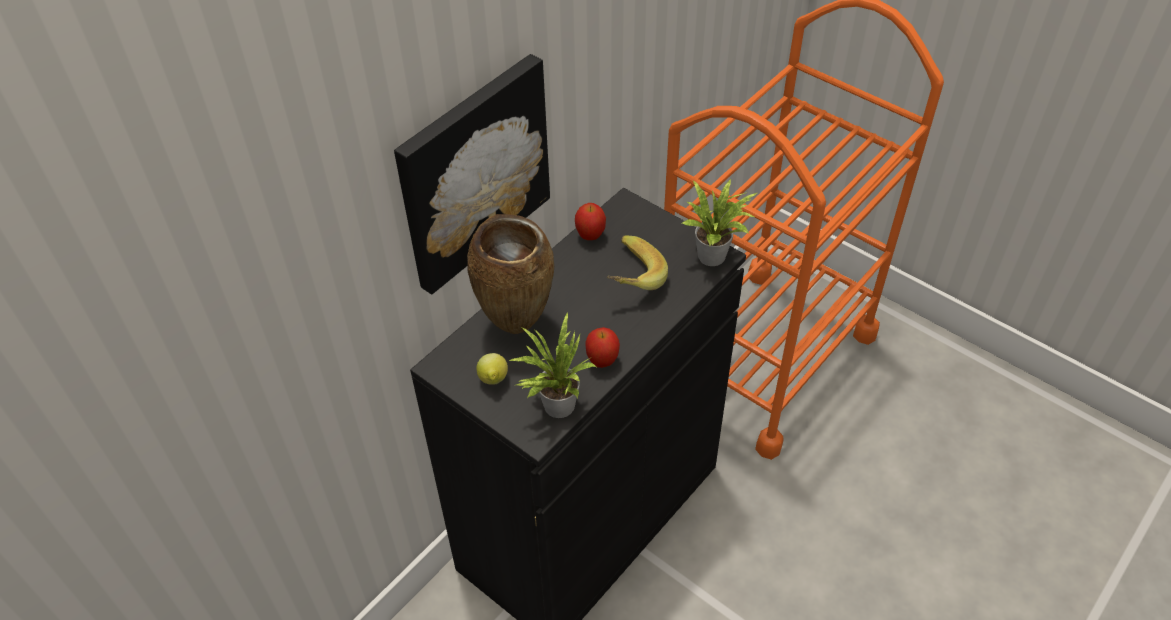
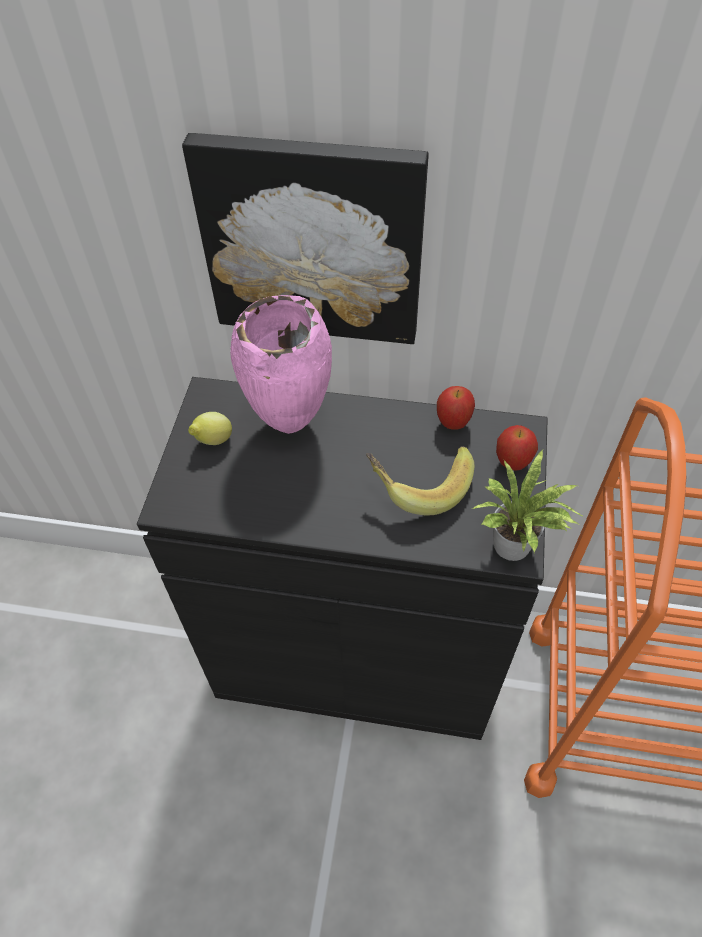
camera: 60 degrees right, 5 degrees up
(518, 326) = (291, 426): brown vase -> pink vase
(554, 405) = (211, 503): potted plant -> none
(602, 361) = (290, 515): apple -> apple (512, 463)

